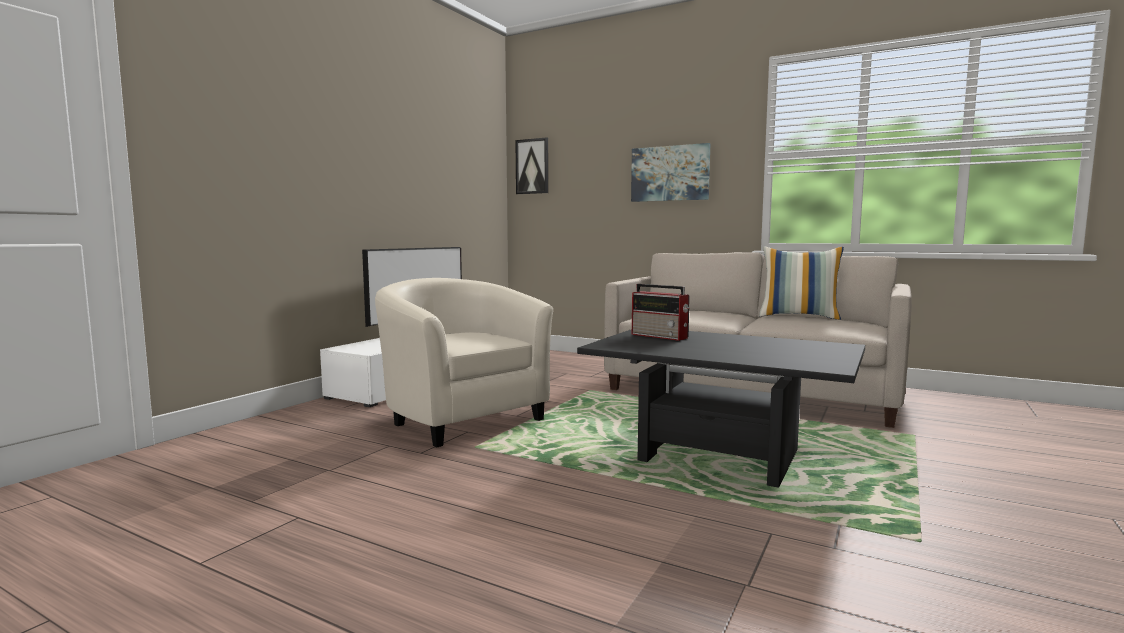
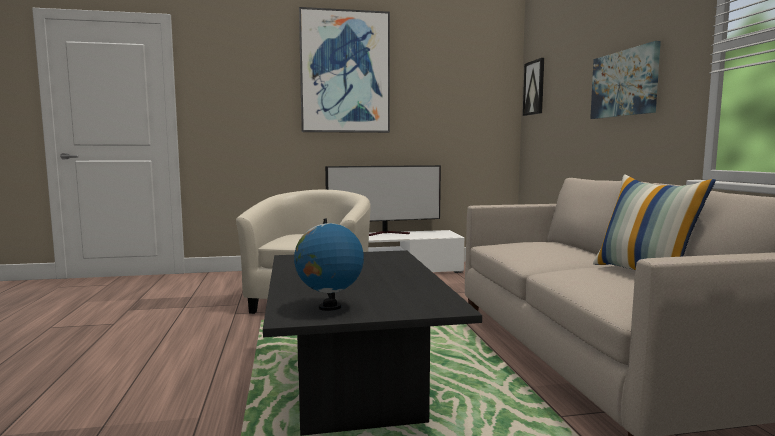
camera: 50 degrees right, 0 degrees up
(363, 124) = (345, 72): none -> picture
(660, 336) = (367, 260): radio -> none
(812, 359) = (329, 307): none -> globe

